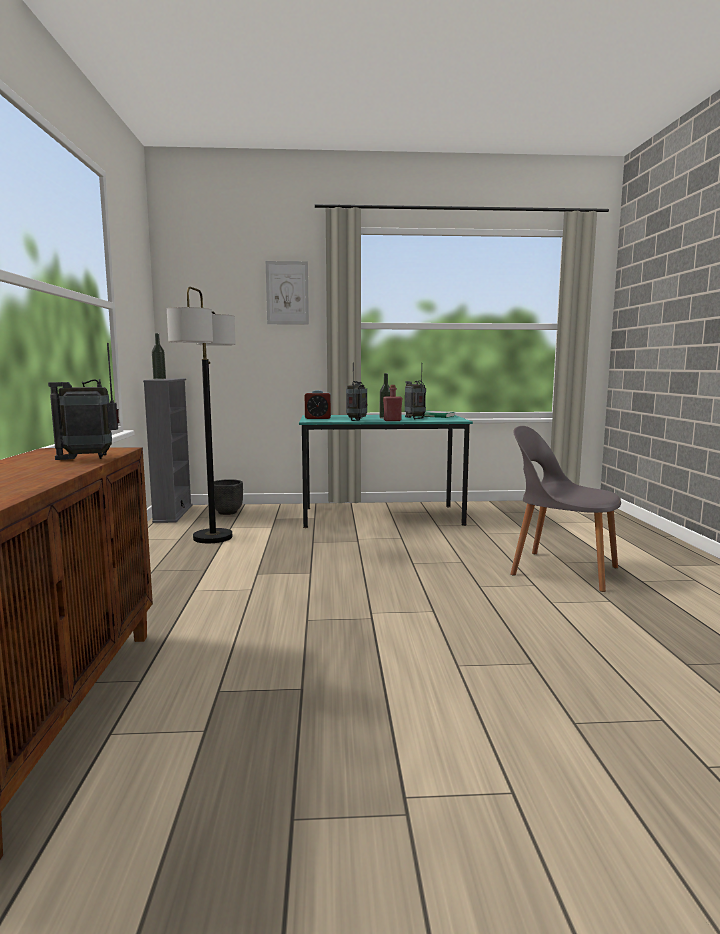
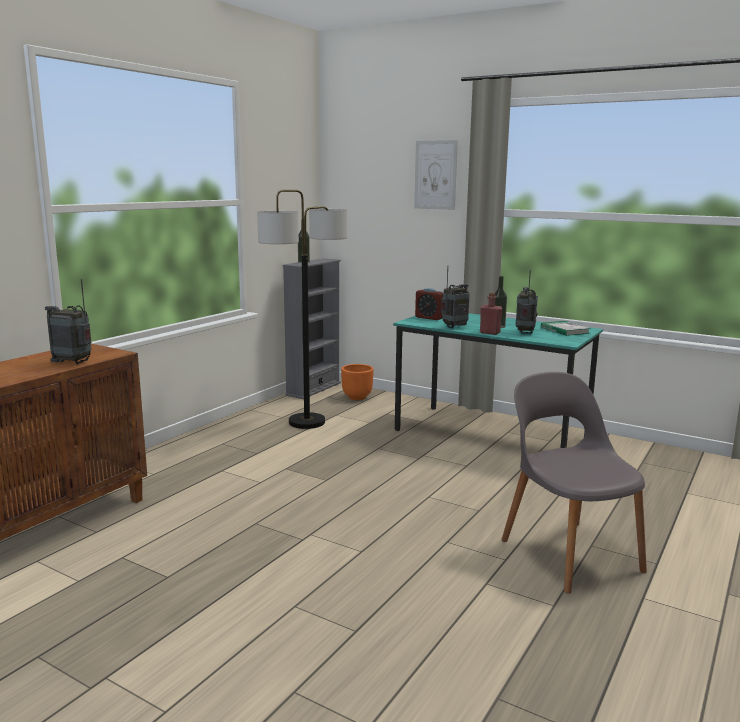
camera: 35 degrees right, 5 degrees up
(227, 512) = (357, 397): black planter -> orange planter

